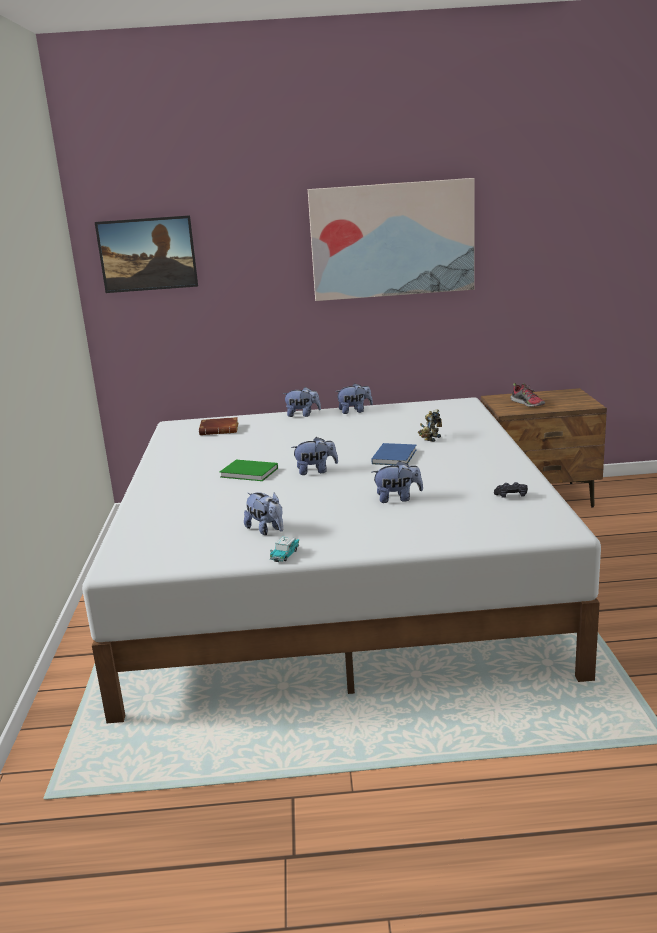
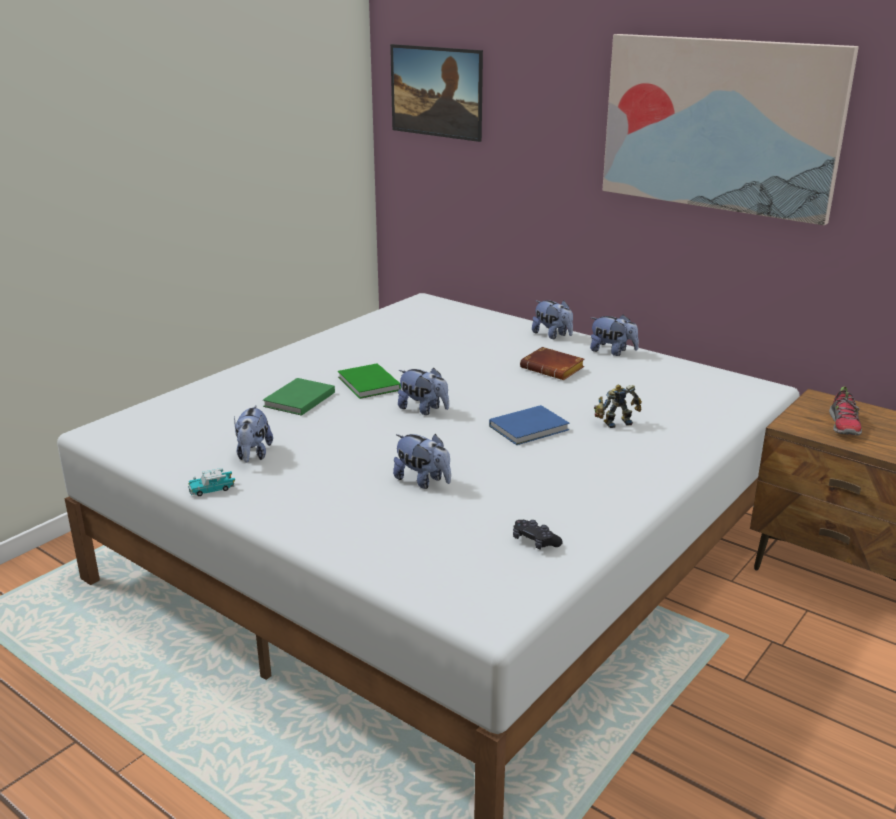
camera: 40 degrees right, 5 degrees up
(220, 430) = (445, 323): brown book -> brown book (554, 369)
(222, 496) = (297, 400): none -> green book

